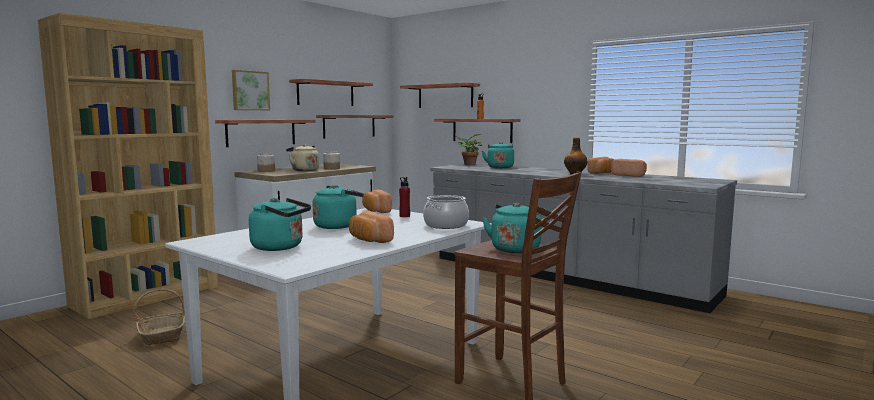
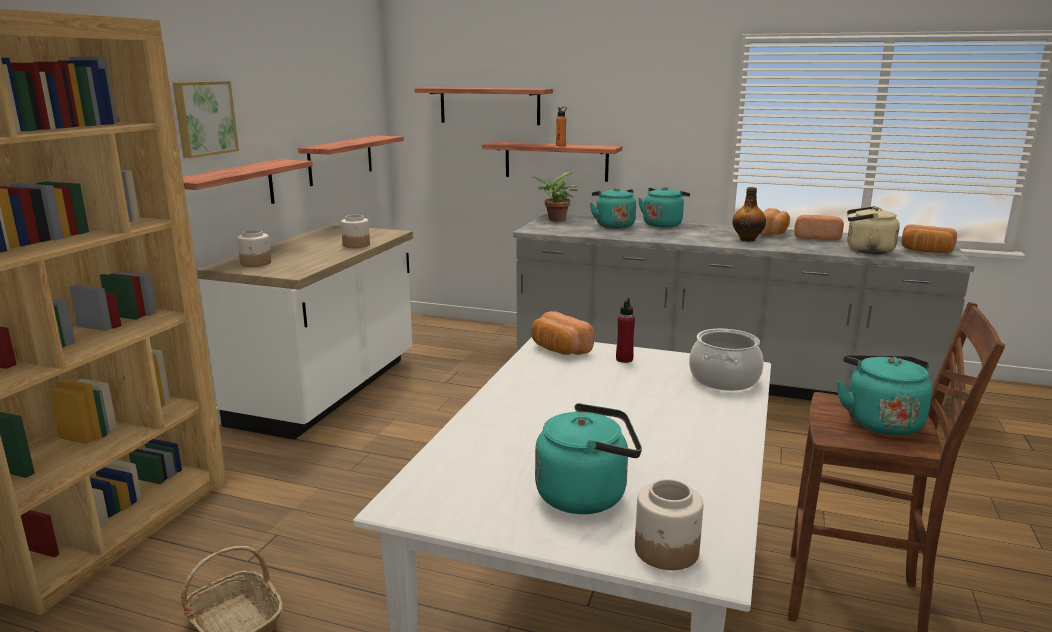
camera: 20 degrees left, 10 degrees up
(280, 263) = (667, 551): none -> jar
(304, 170) = (319, 255): beige kettle -> beige kettle (866, 251)
(326, 93) = (308, 108): shelf -> none
(338, 226) = (571, 406): turquoise kettle -> turquoise kettle (663, 224)
(369, 240) = (686, 444): bread -> bread (925, 252)

